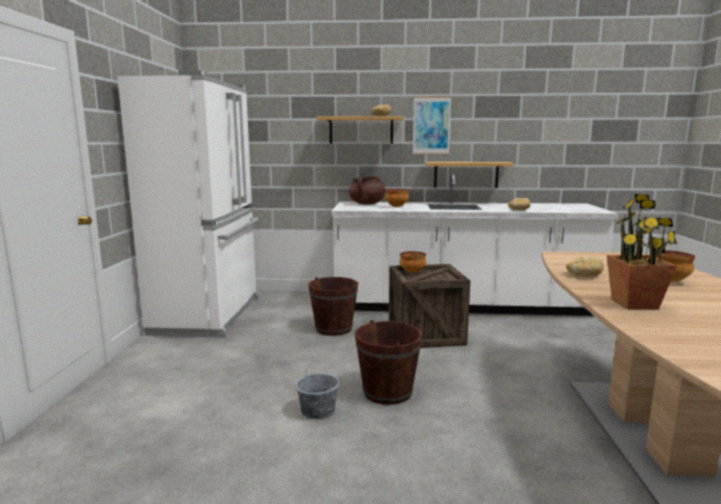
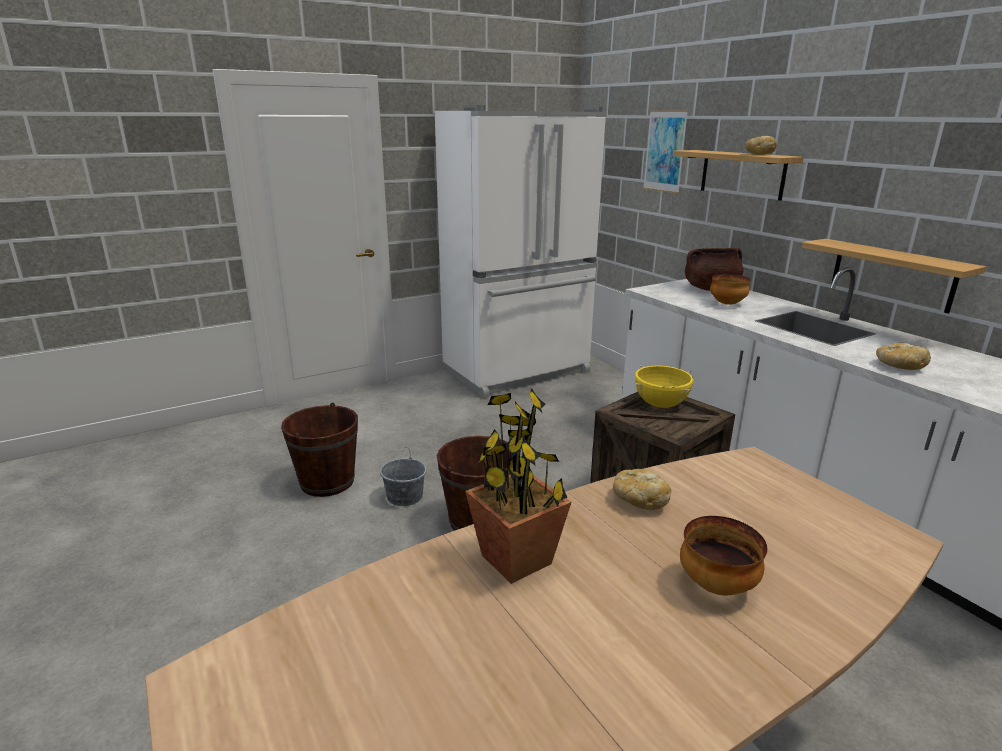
camera: 55 degrees right, 10 degrees up
(334, 328) = (581, 436): brown bucket -> brown bucket (327, 482)
(412, 272) = (660, 405): bowl -> yellow cooking pot
(431, 125) = (847, 176): picture -> picture (665, 151)

